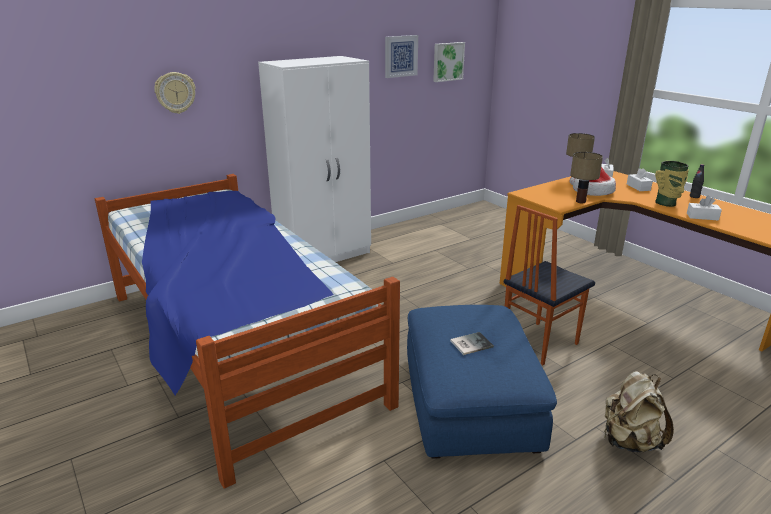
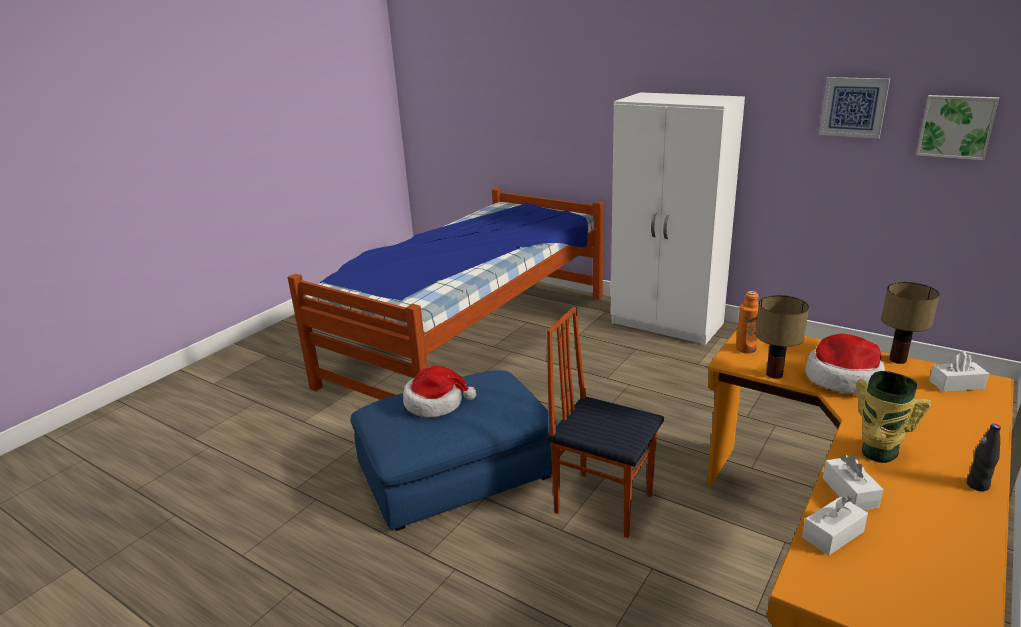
camera: 70 degrees right, 0 degrees up
(175, 92) = (565, 112): wall clock -> none
(470, 344) = (435, 403): book -> hat
(545, 199) = (745, 349): none -> orange bottle
(629, 441) = (440, 599): beige backpack -> none
(638, 187) = (939, 420): white tissue box -> white tissue box (832, 534)

